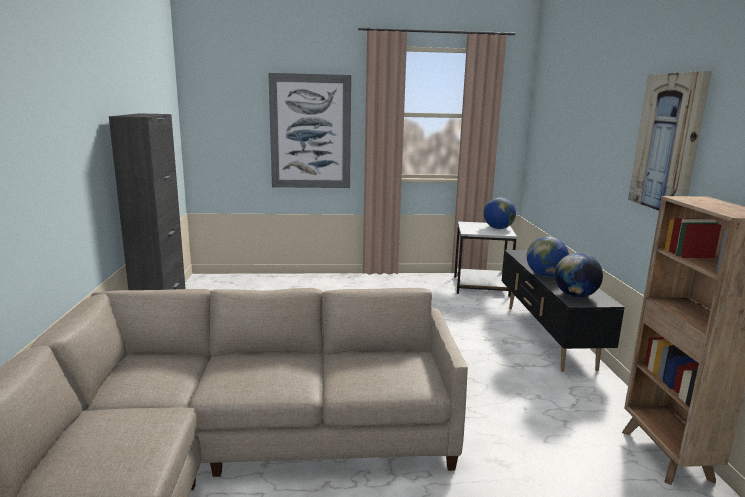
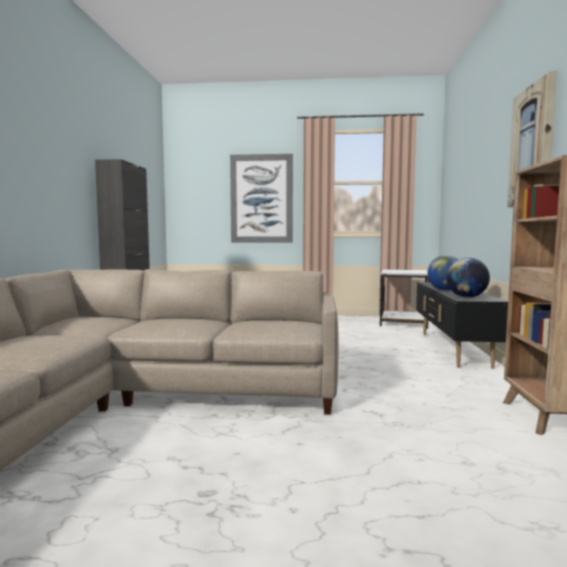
camera: 10 degrees right, 10 degrees down
(498, 228) = (416, 271): globe -> none

